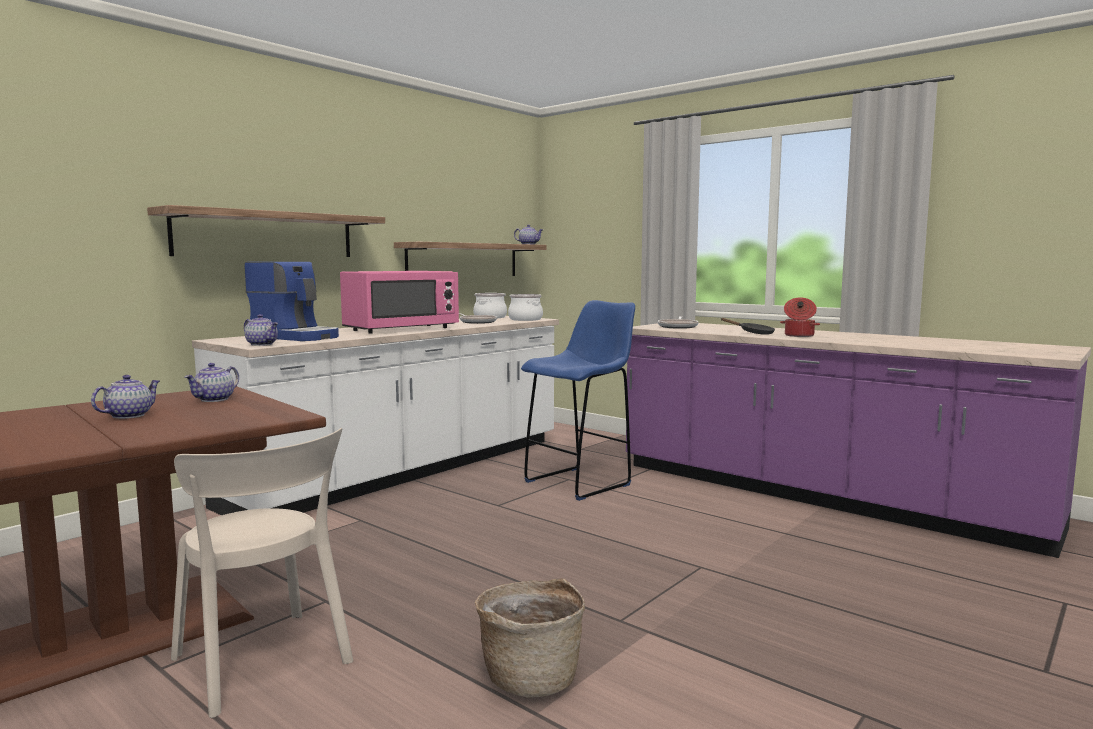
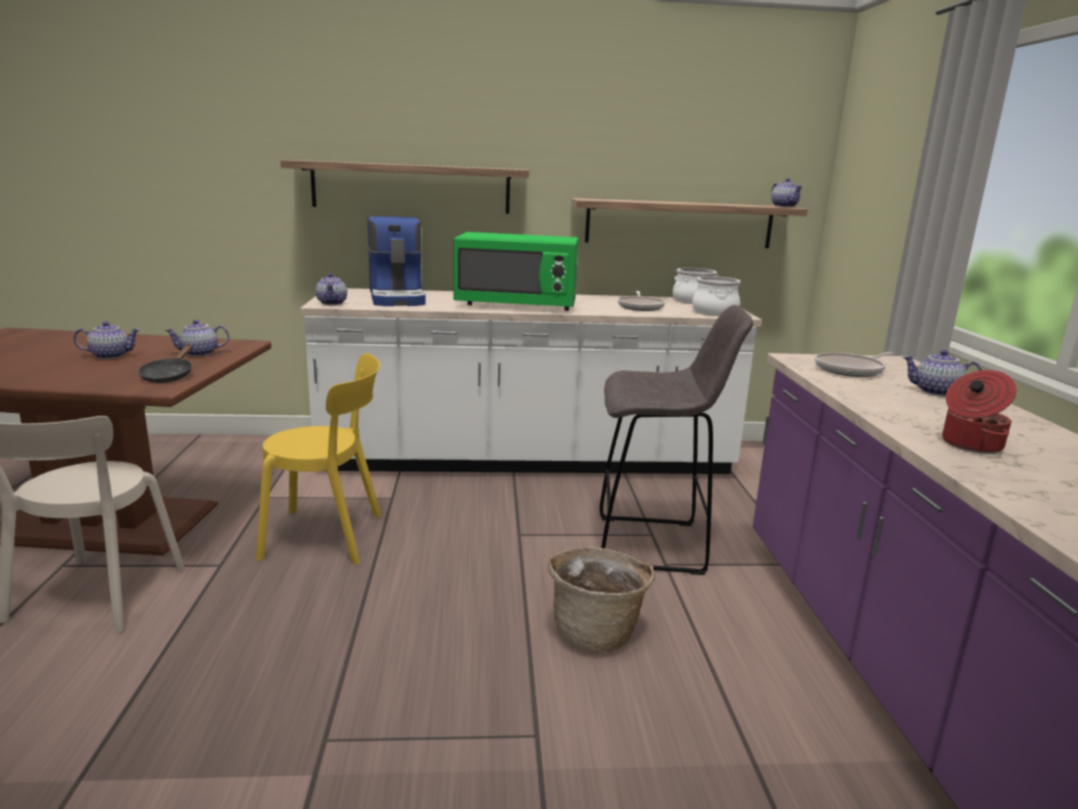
camera: 45 degrees right, 10 degrees up
(371, 554) = (329, 536): none -> yellow chair
(401, 329) = (517, 305): pink microwave -> green microwave
(531, 676) = (153, 740): basket -> basket (597, 631)
(580, 482) = (654, 545): blue stool -> grey stool
(731, 327) = (935, 392): none -> teapot
(753, 333) = (910, 415): black frying pan -> black frying pan (169, 376)

